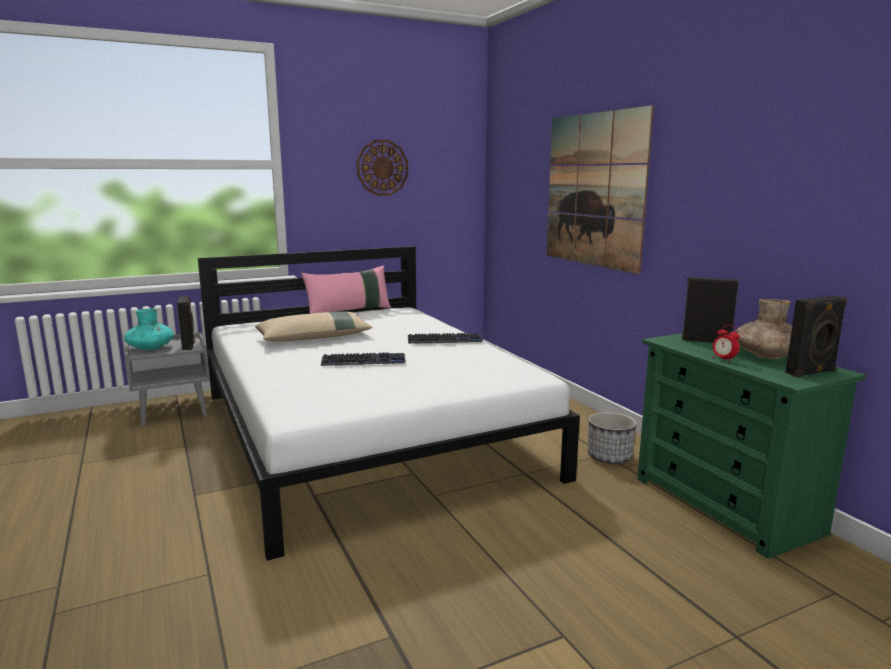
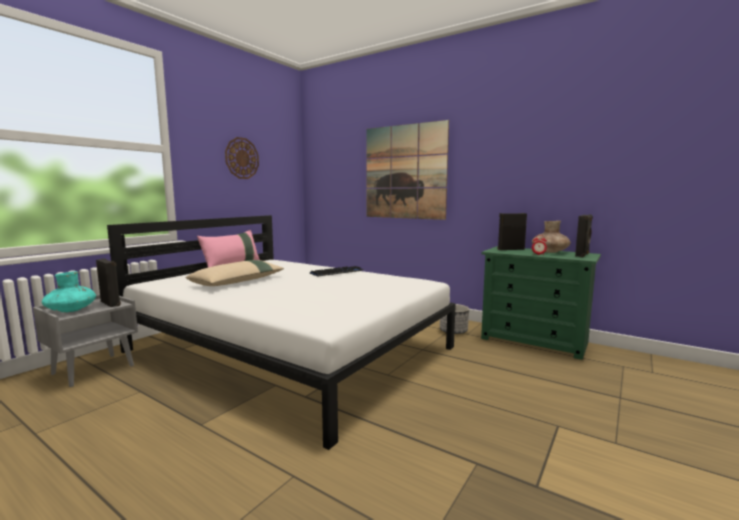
camera: 30 degrees left, 5 degrees down
(363, 361) = (306, 289): keyboard -> none

